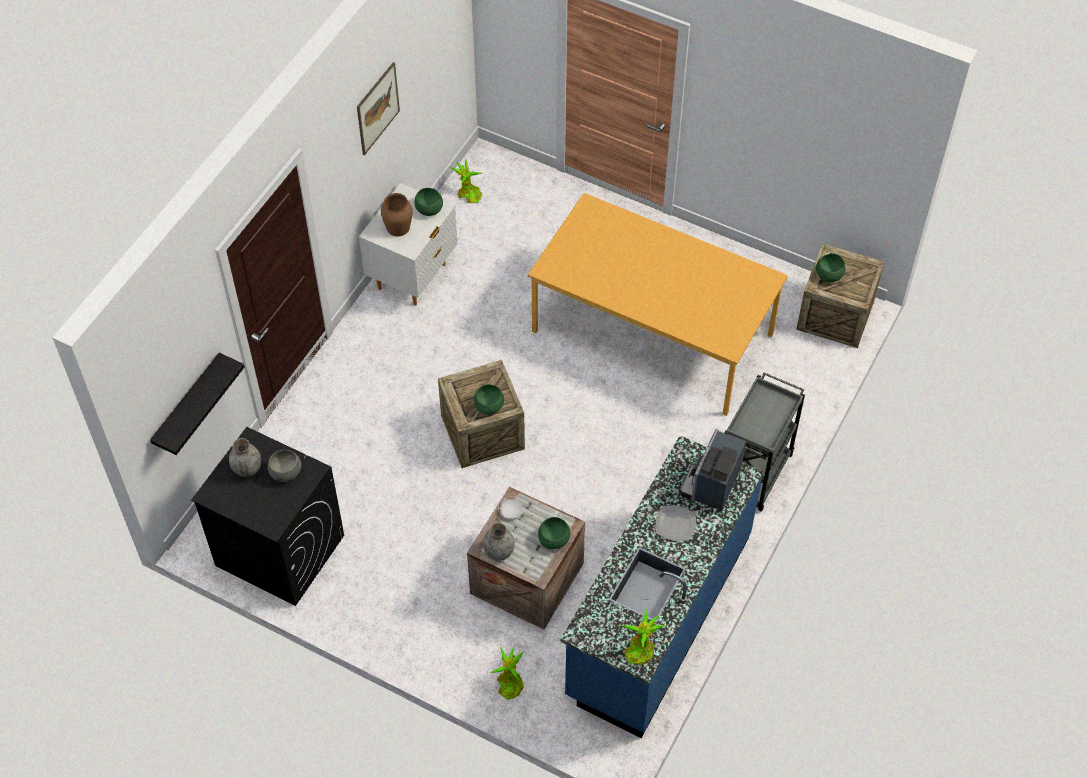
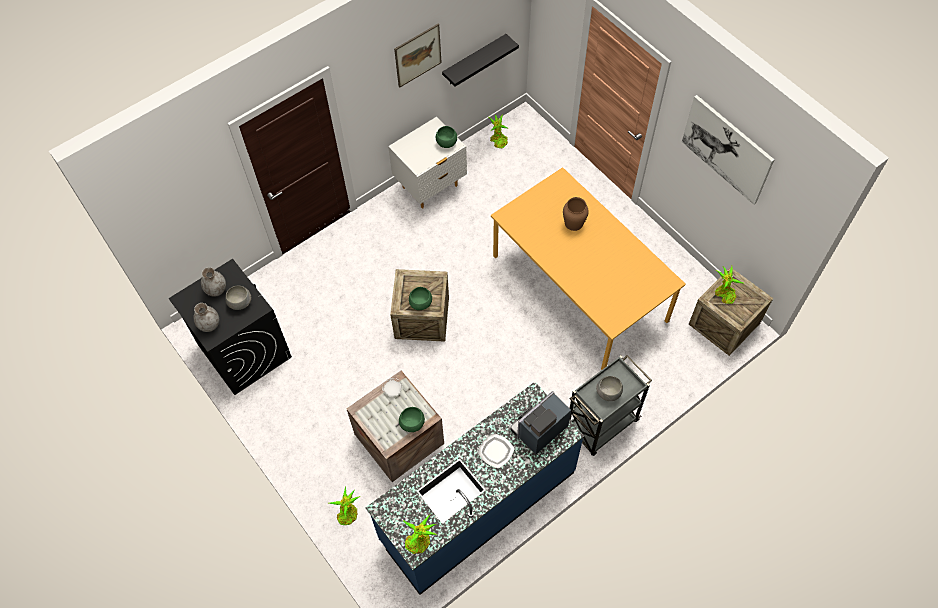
camera: 25 degrees right, 5 degrees up
(187, 405) = (194, 229): black shelf -> black shelf (474, 60)
(398, 227) = (418, 149): brown vase -> brown vase (574, 223)
(499, 551) = (368, 416): grey vase -> grey vase (209, 324)
(763, 419) = (608, 392): none -> grey bowl
(785, 103) = (726, 149): none -> picture
(829, 275) = (724, 294): green bowl -> potted plant

